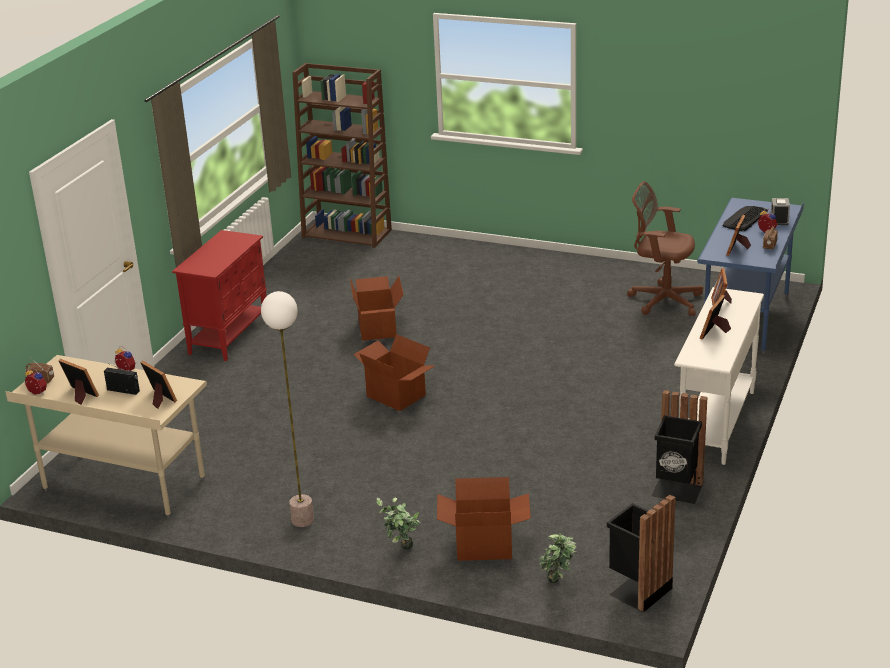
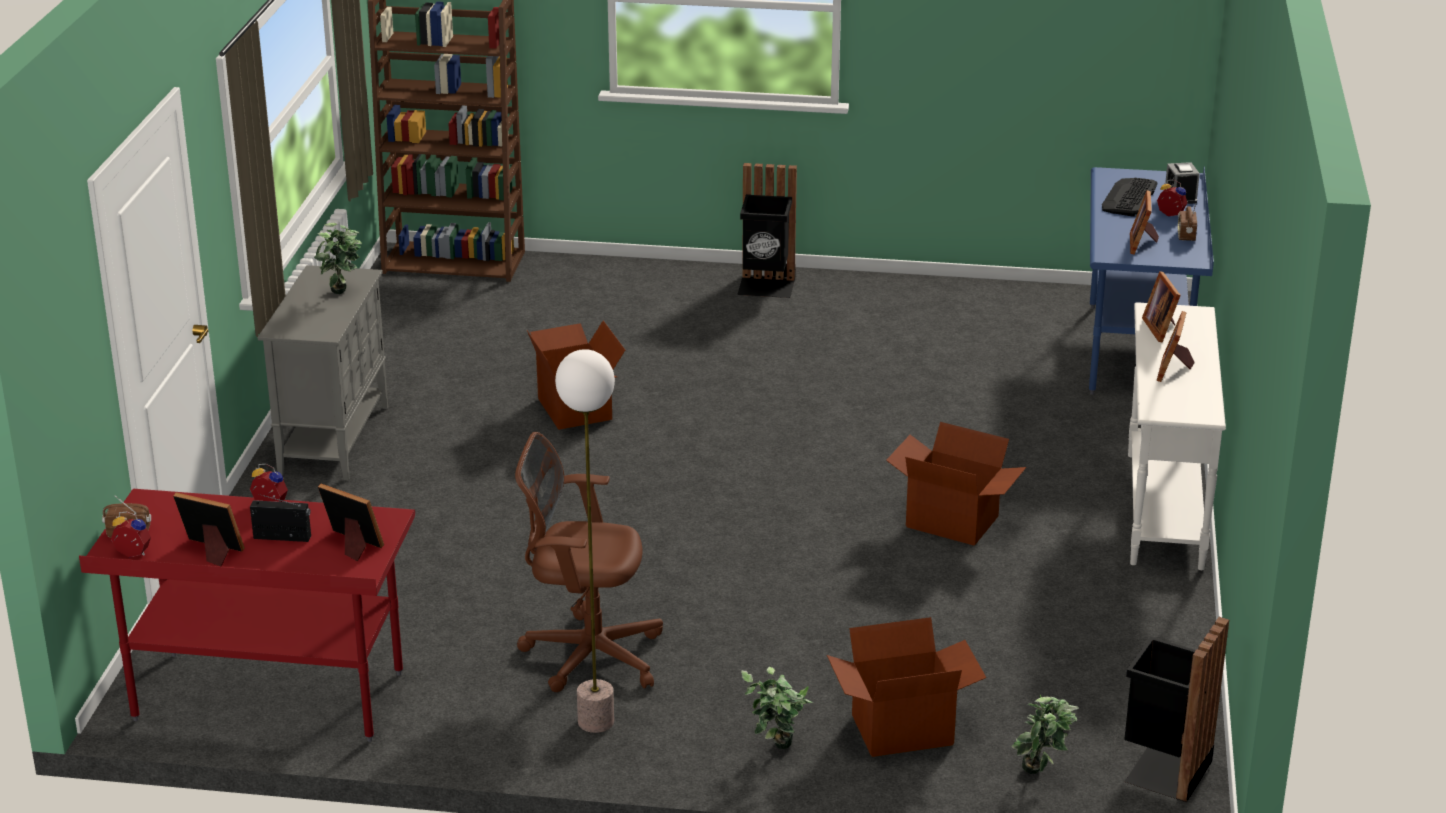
camera: 15 degrees left, 0 degrees up
(124, 485) = (268, 697): beige desk -> red desk
(229, 336) = (334, 439): red cabinet -> grey cabinet
(232, 249) = (342, 295): none -> potted plant
(397, 395) = (656, 511): cardboard box -> cardboard box (953, 521)
(662, 300) = (998, 332): brown office chair -> brown office chair (587, 654)
(677, 491) = (1152, 616): black trash can -> black trash can (766, 287)

